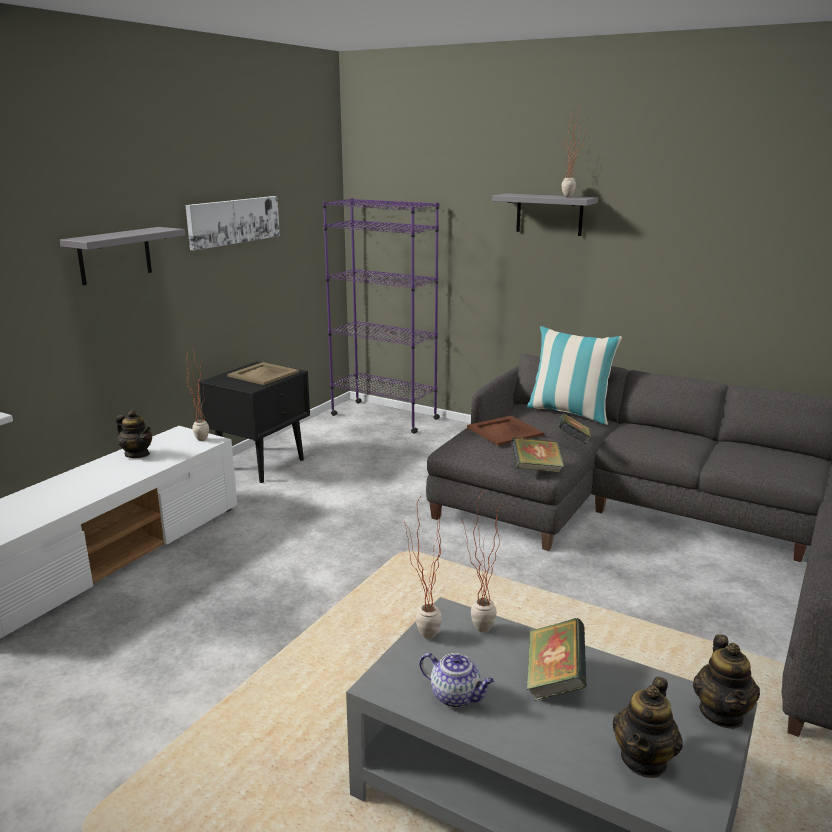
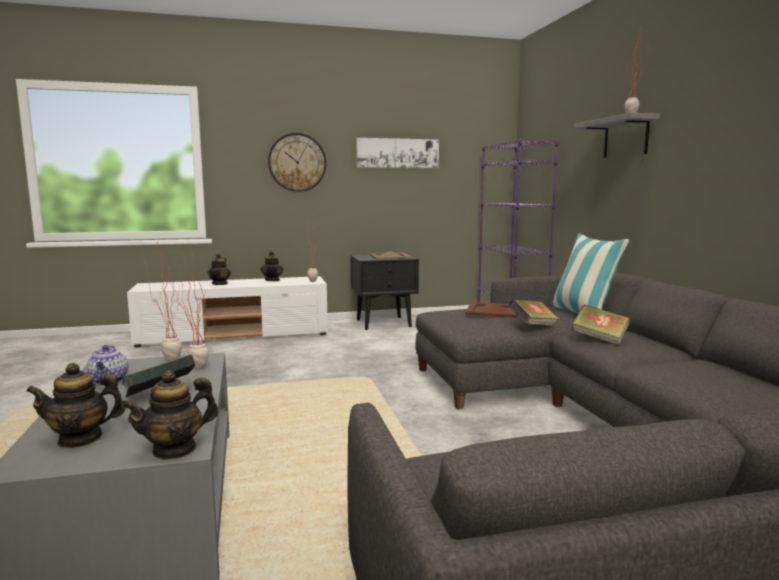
camera: 45 degrees right, 10 degrees down
(77, 487) = (220, 284): none -> teapot
(115, 255) = (297, 162): grey shelf -> wall clock
(536, 469) = (462, 331): book -> book (599, 339)

